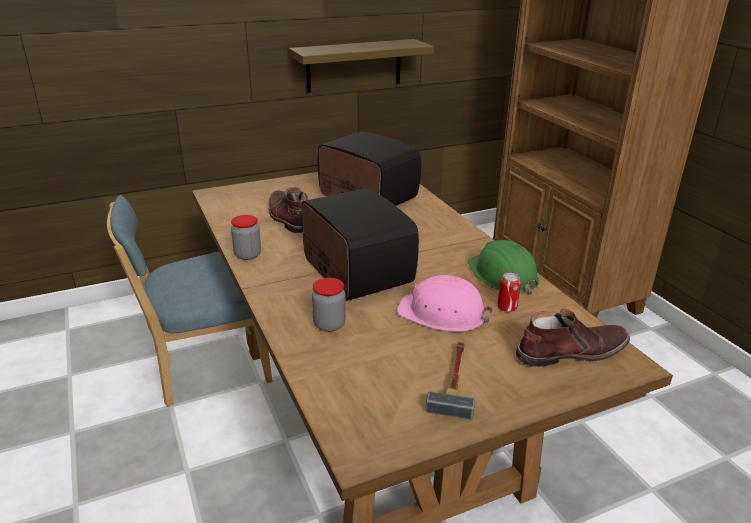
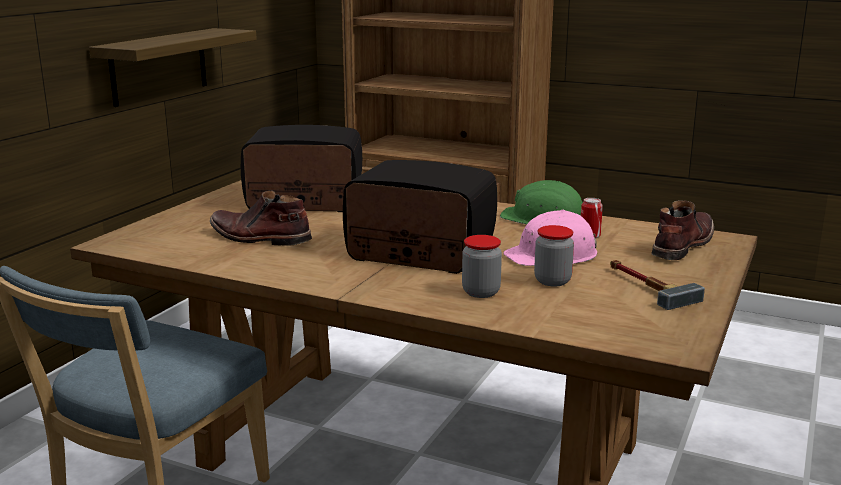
camera: 40 degrees left, 10 degrees down
(247, 255) = (282, 275): jar -> jar (552, 281)

